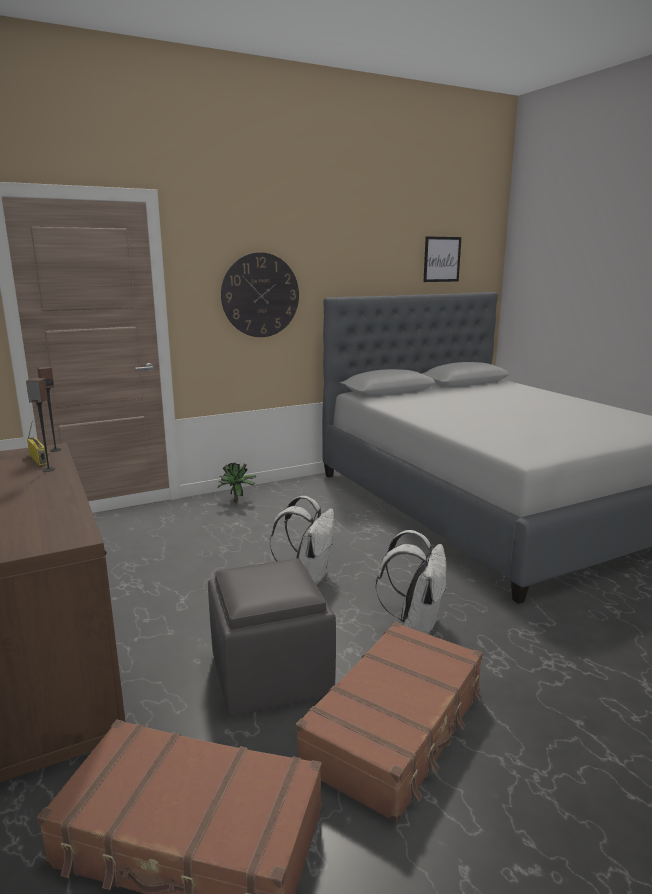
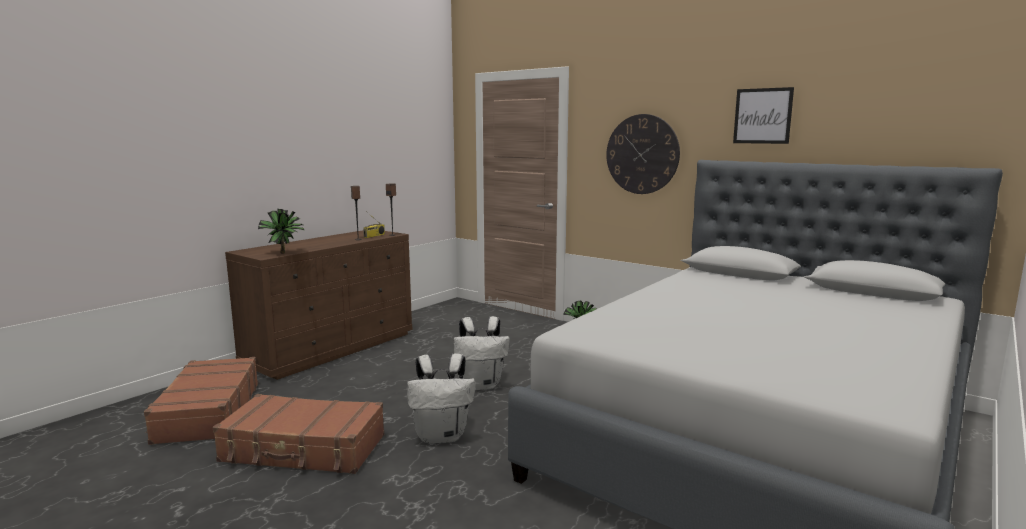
camera: 65 degrees right, 5 degrees down
(75, 522) = (284, 253): none -> potted plant
(269, 674) = (346, 400): grey ottoman -> none
(442, 259) = (895, 118): picture -> picture (762, 116)

